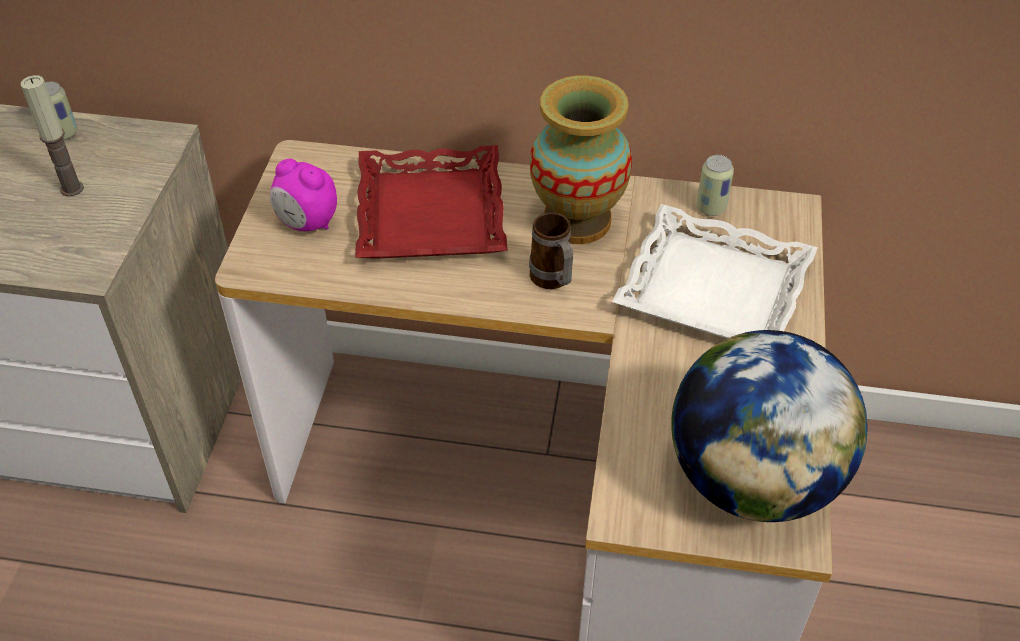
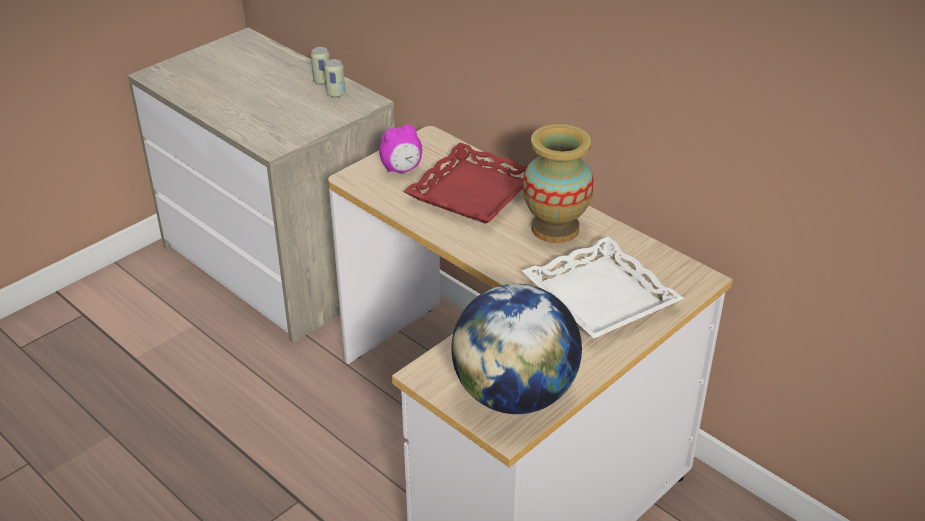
camera: 35 degrees right, 10 degrees down
(72, 188) = (301, 108): candle -> none
(307, 223) = (401, 169): alarm clock -> alarm clock turned 90 degrees counterclockwise
(553, 282) = (507, 252): mug -> none
(711, 208) = (648, 256): can -> can (336, 94)

